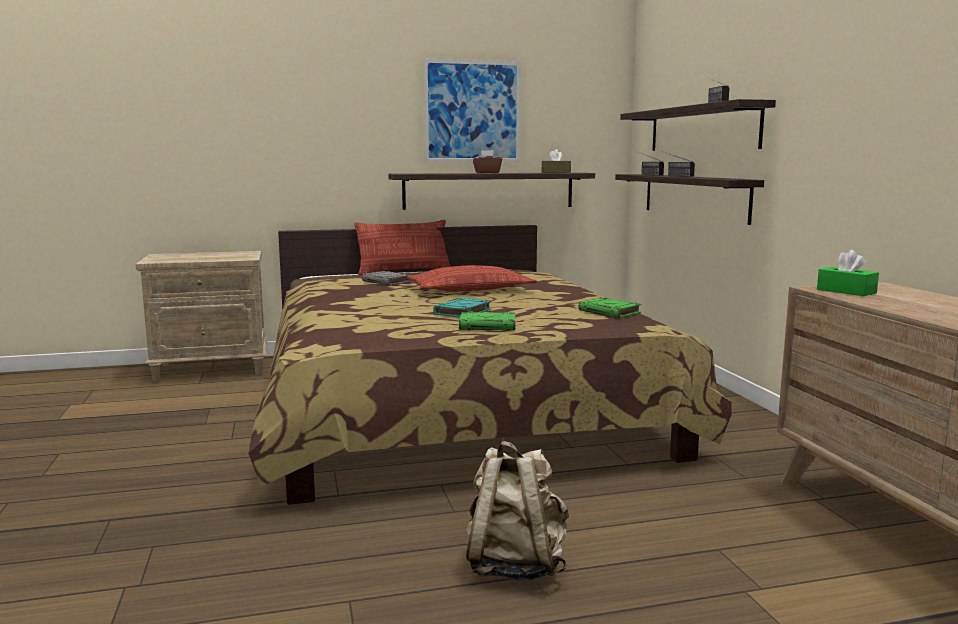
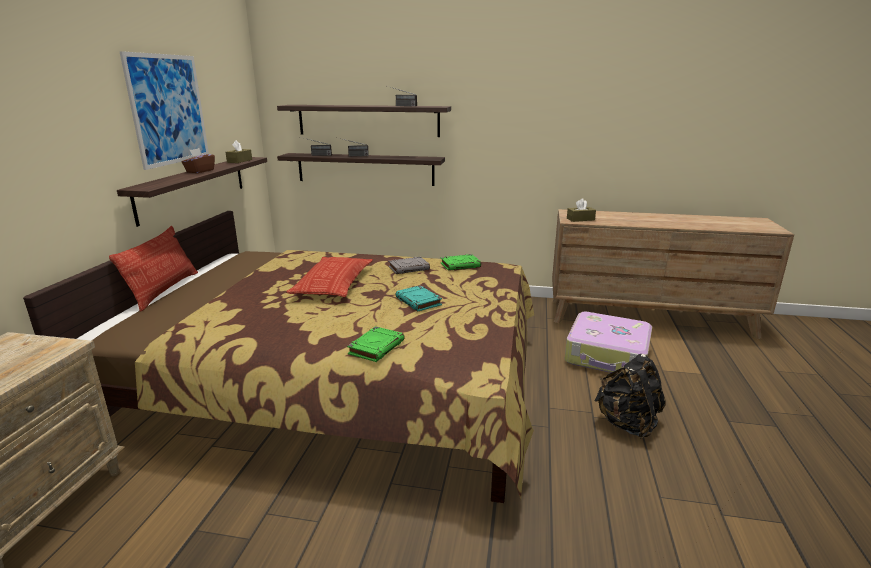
camera: 65 degrees left, 10 degrees up
(386, 282) = (242, 305): grey book -> grey book (409, 268)
(488, 326) = (473, 303): green book -> green book (376, 347)
(515, 566) = (627, 423): beige backpack -> black backpack
(723, 535) = (607, 355): none -> suitcase
(846, 291) = (580, 219): green tissue box -> brown tissue box

